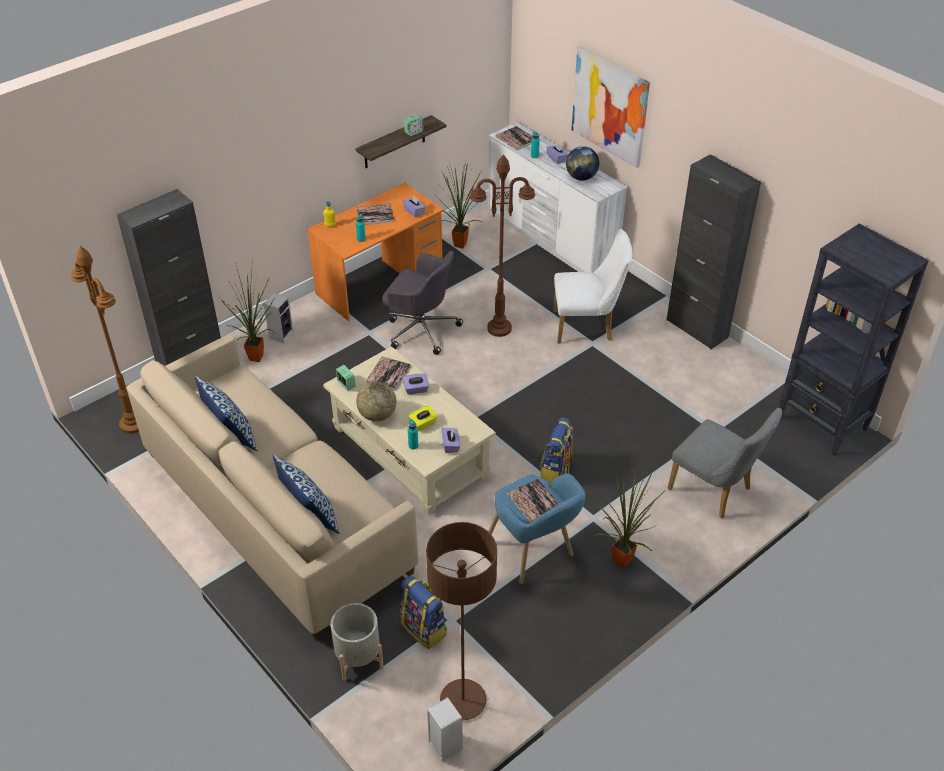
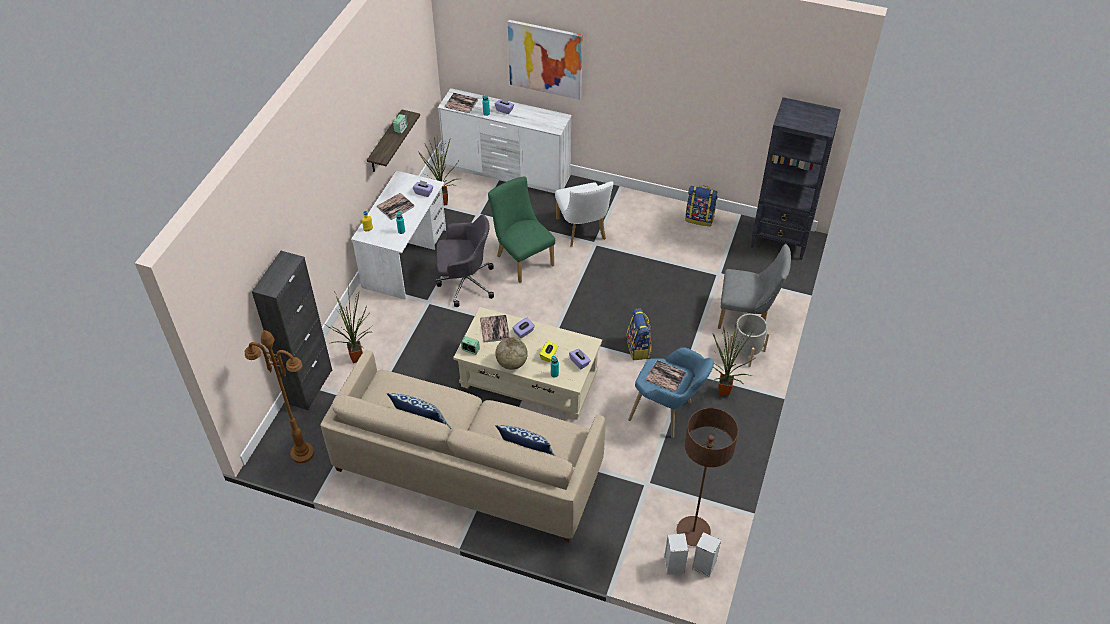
camera: 30 degrees left, 5 degrees up
(281, 334) = (361, 331): speaker -> speaker (673, 564)
(358, 657) = (606, 539): grey planter -> grey planter (746, 352)
(380, 283) = (405, 258): orange desk -> white desk
(424, 629) = (634, 498): backpack -> backpack (699, 218)
(499, 328) = (522, 258): brown floor lamp -> green chair
(581, 177) = (534, 119): globe -> none
(587, 326) = (582, 231): white chair -> white chair turned 105 degrees clockwise
(697, 329) = (657, 203): black cabinet -> none

